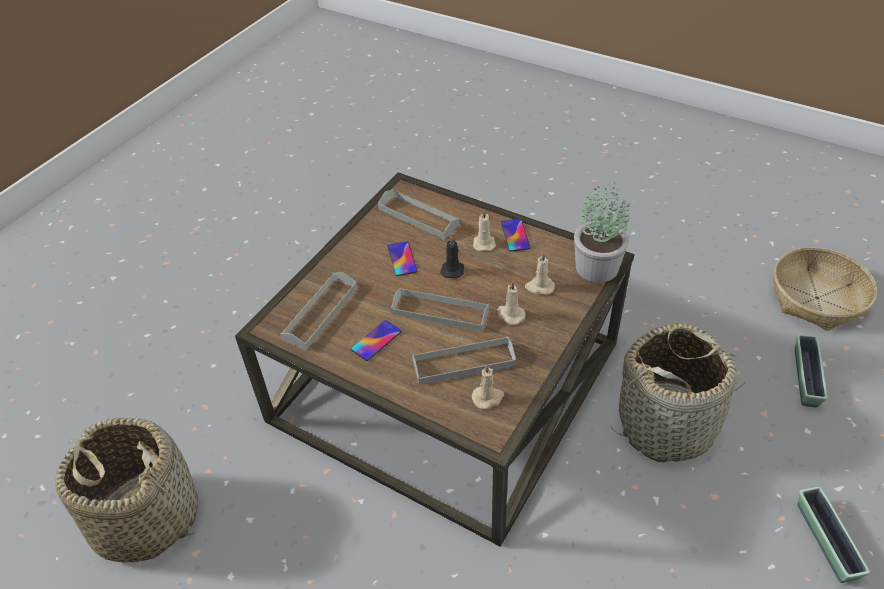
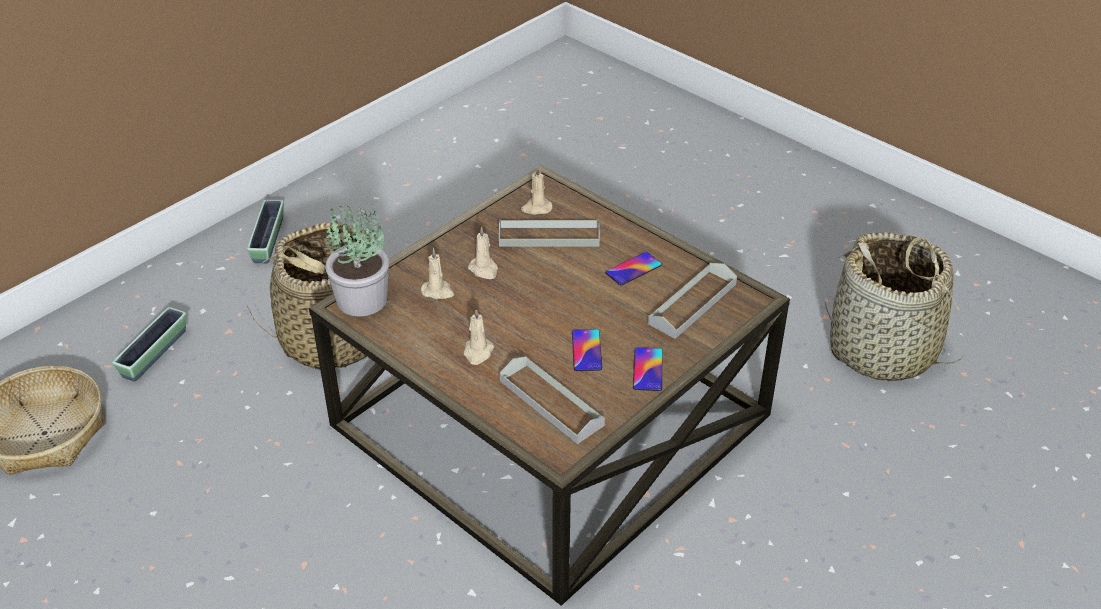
camera: 170 degrees left, 5 degrees down
(440, 312) = (558, 284): grey tray -> none
(452, 269) = (528, 327): black candle -> none
(515, 235) = (435, 353): phone -> phone (647, 369)

